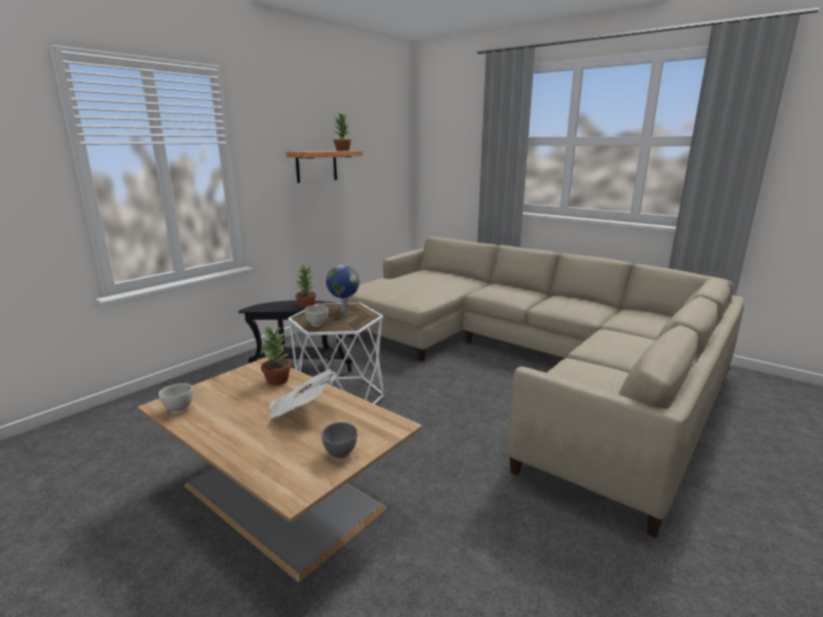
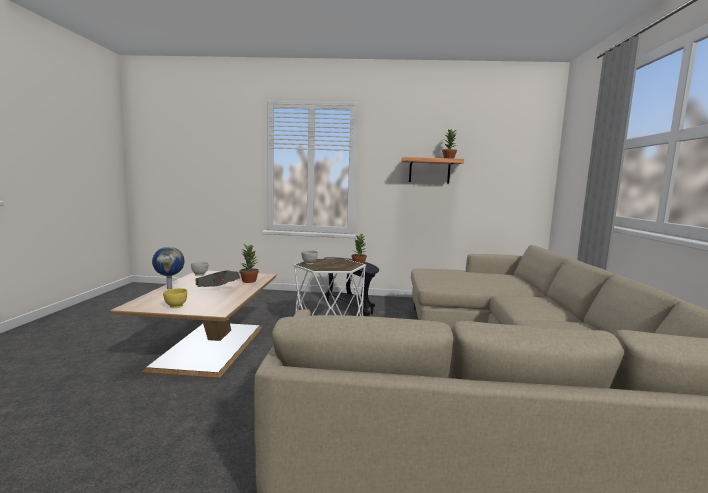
camera: 55 degrees right, 10 degrees down
(340, 454) = (175, 306): grey bowl -> yellow bowl
(343, 311) = (341, 264): globe -> globe (169, 288)

